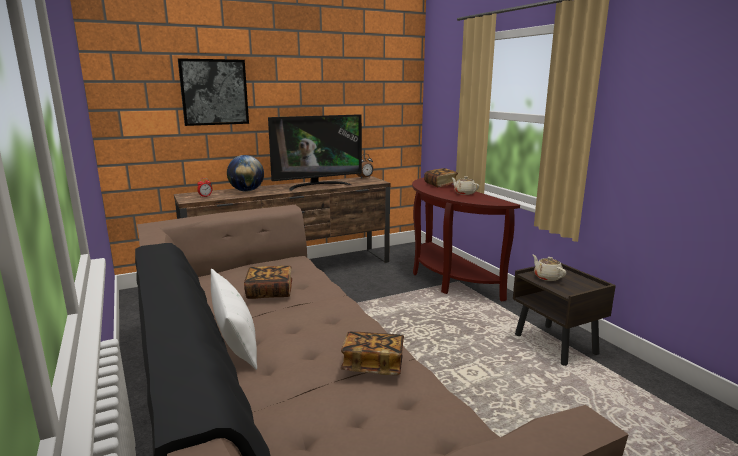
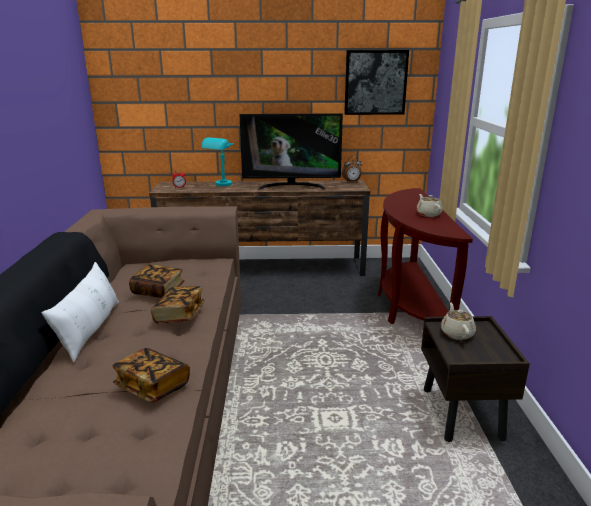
camera: 25 degrees right, 5 degrees up
(214, 92) = (198, 87): picture -> picture (375, 82)
(246, 191) = (220, 185): globe -> turquoise table lamp
(440, 185) = (417, 200): book -> book (179, 315)

